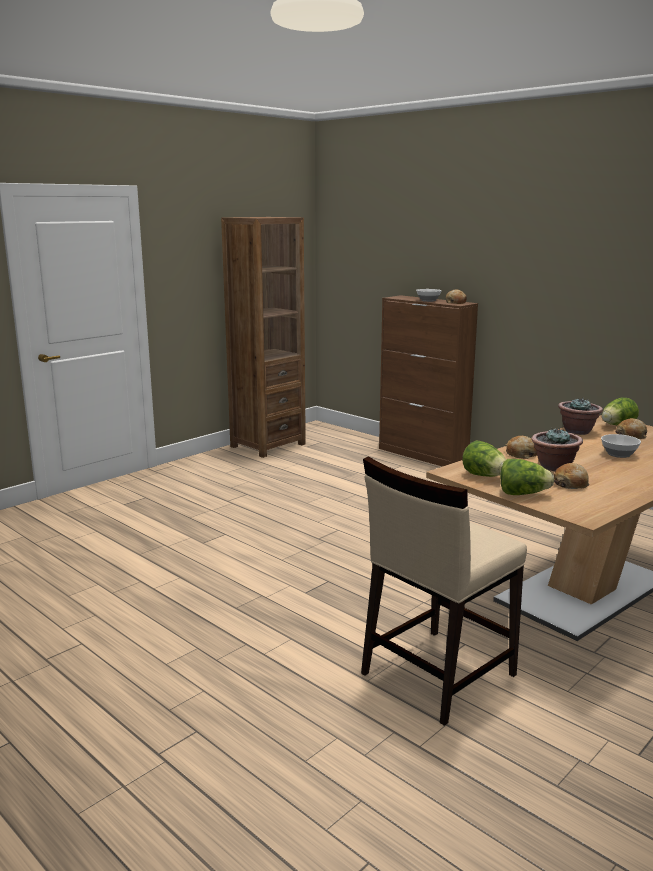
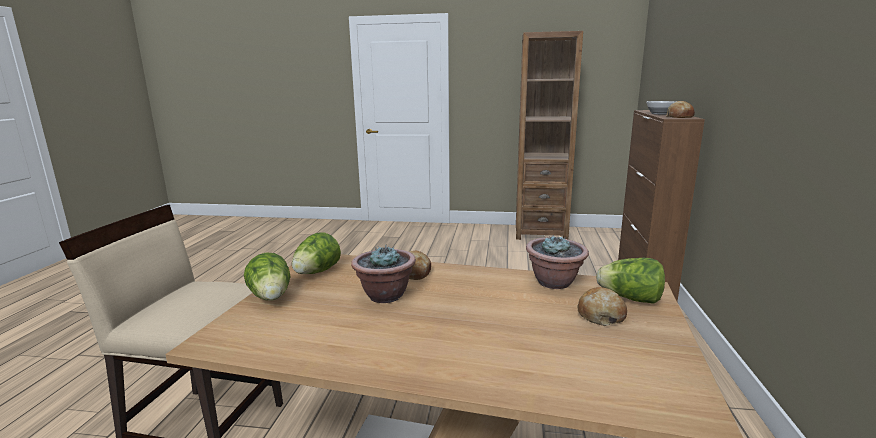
camera: 55 degrees right, 0 degrees up
(571, 484) = (329, 314): bread -> none
(619, 454) = (492, 321): bowl -> none

